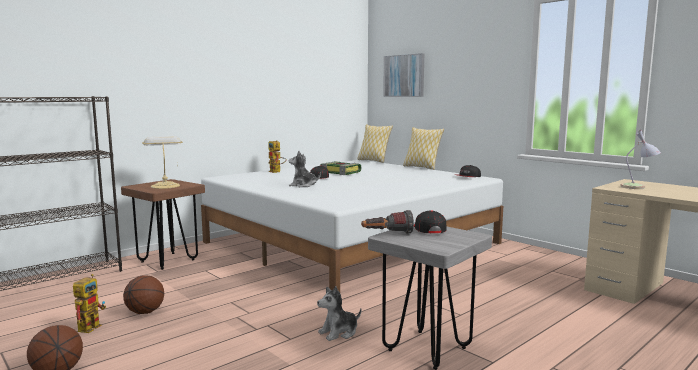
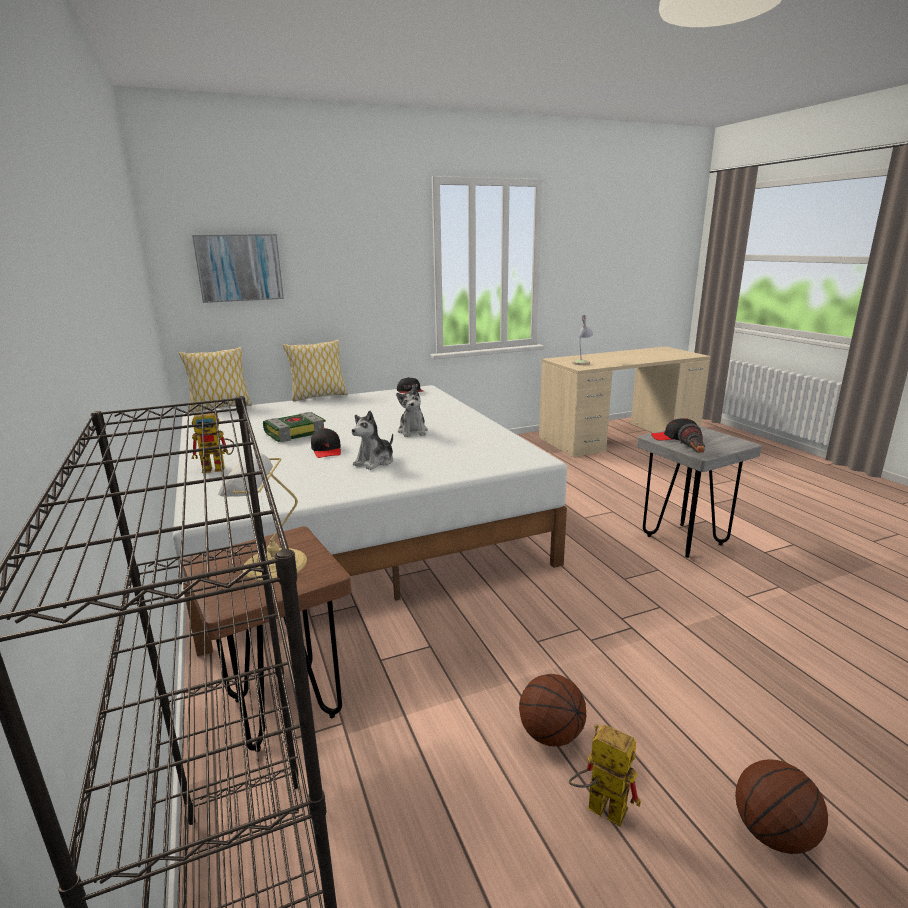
camera: 70 degrees left, 10 degrees up
(339, 332) = (646, 575): plush toy -> plush toy (413, 431)

